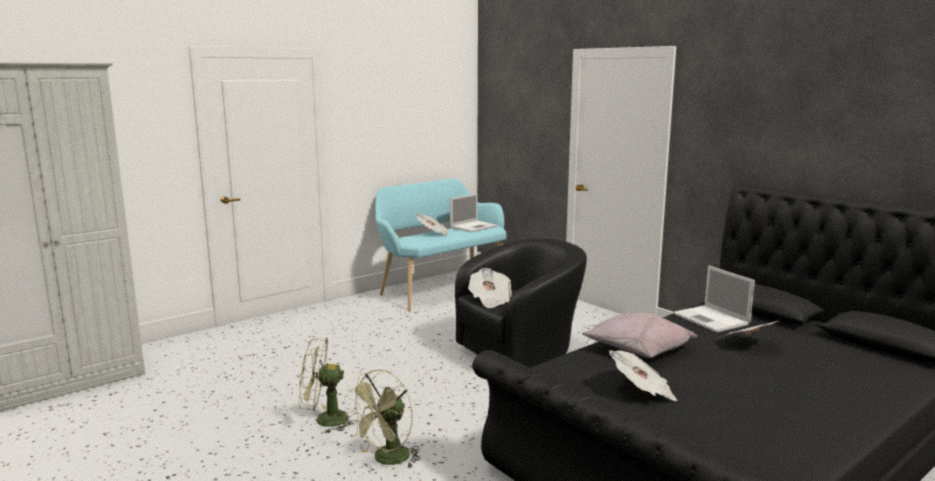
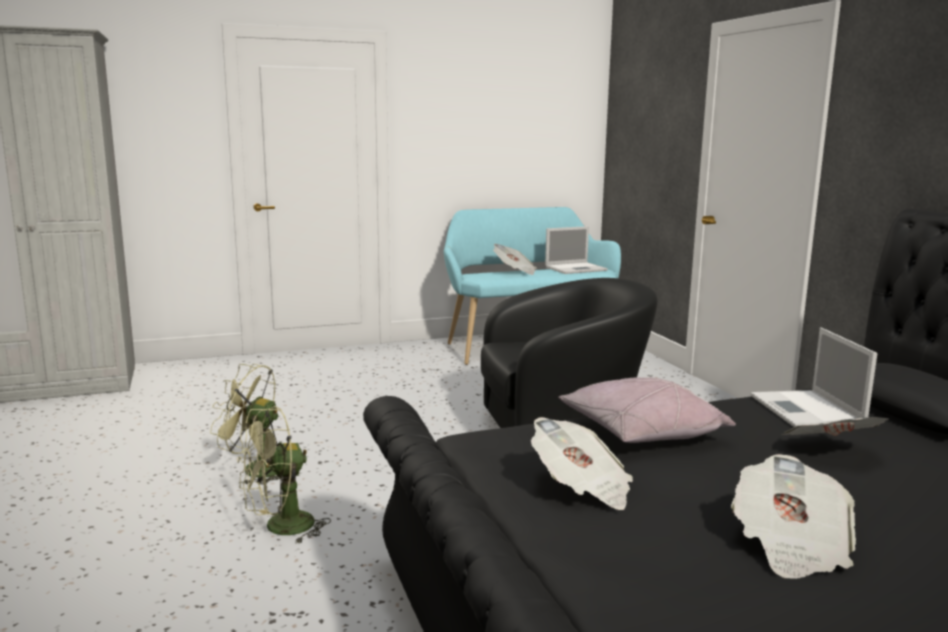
camera: 20 degrees right, 0 degrees up
(490, 300) = (517, 351): newspaper -> newspaper (790, 546)

